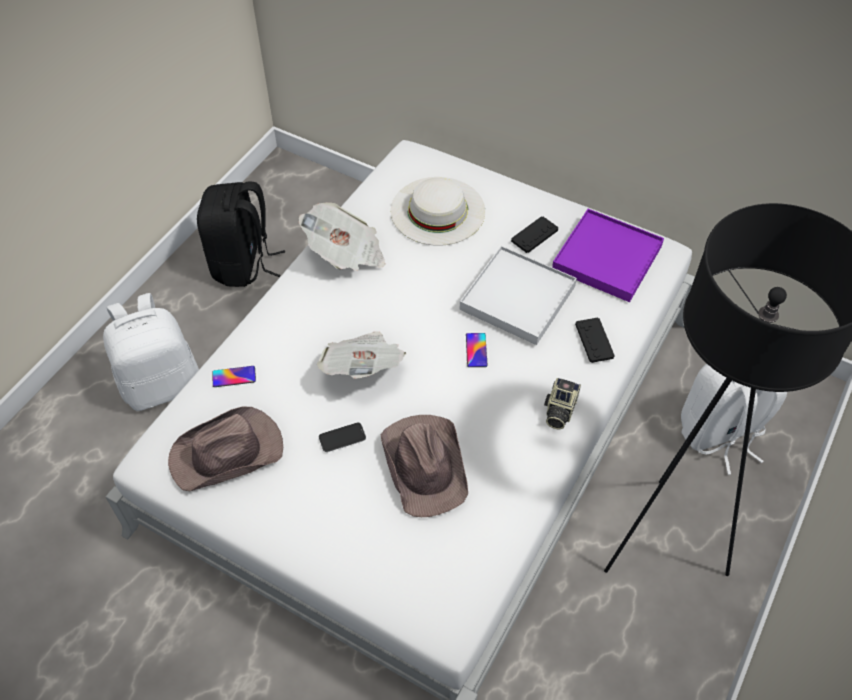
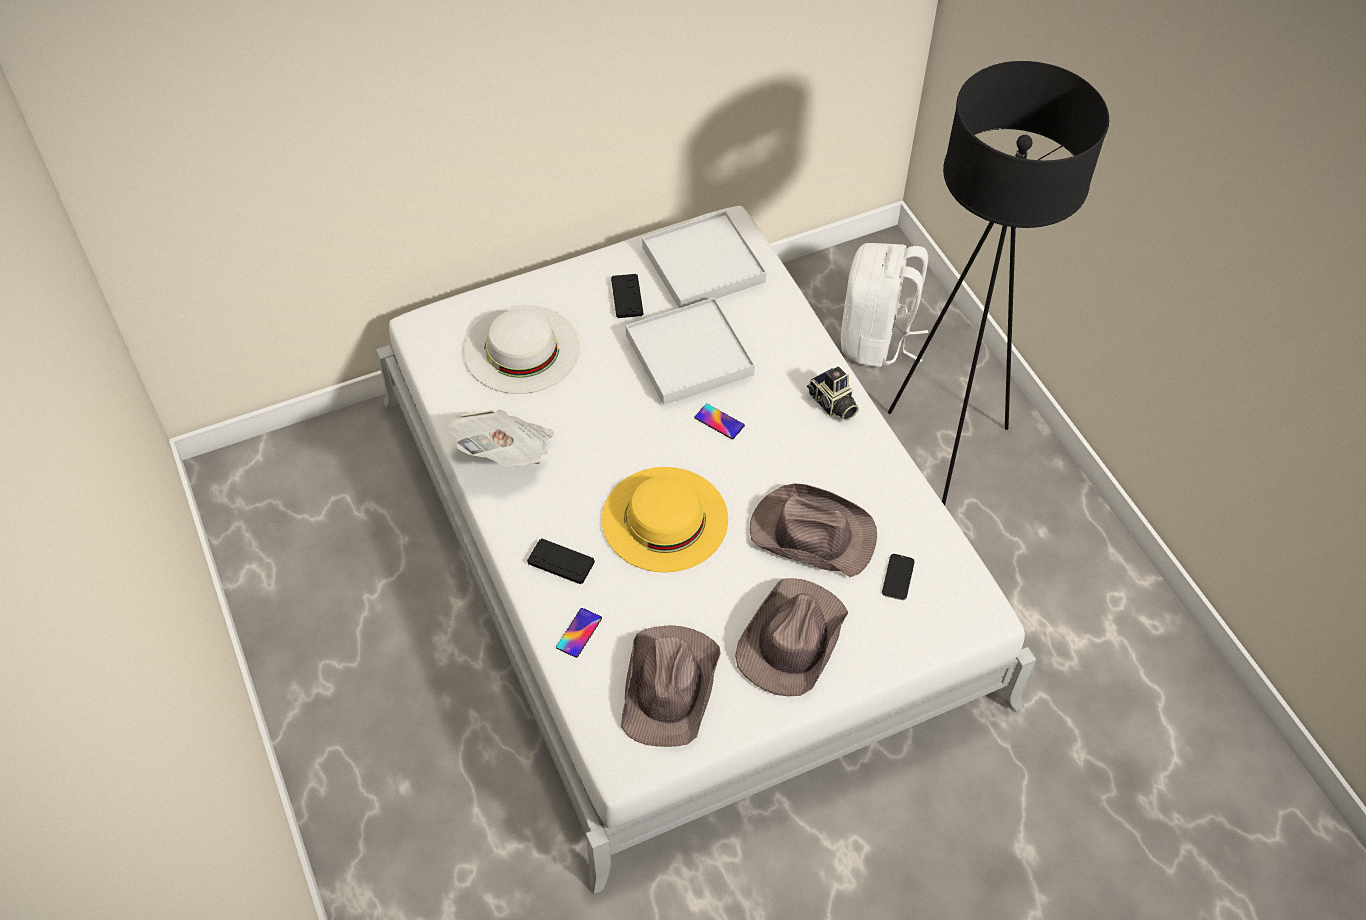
camera: 55 degrees left, 0 degrees up
(161, 384) = (425, 757): white backpack -> none
(243, 264) = (330, 589): black backpack -> none
(320, 506) = (791, 640): none -> brown hat
(342, 438) = (730, 581): phone -> phone (898, 577)
(363, 368) = (665, 518): newspaper -> yellow hat
(594, 340) = (783, 333): black game controller -> black game controller (561, 562)
(606, 258) = (703, 265): purple tray -> white tray

